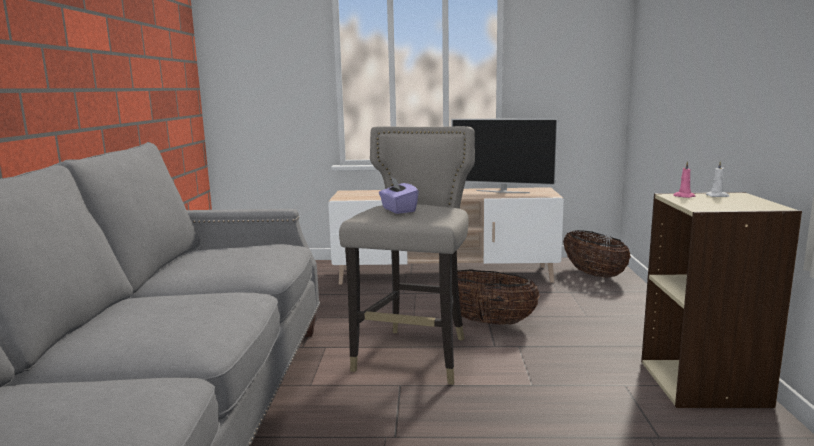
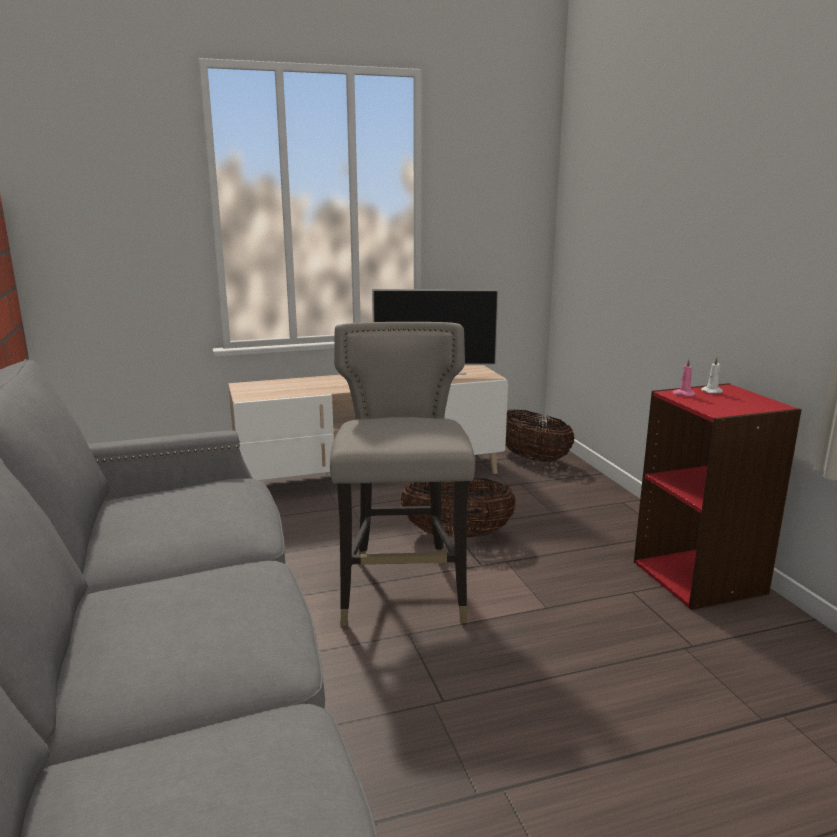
camera: 20 degrees left, 5 degrees up
(398, 210) = (389, 430): purple tissue box -> none
(704, 383) = (700, 577): beige bookcase -> red bookcase

